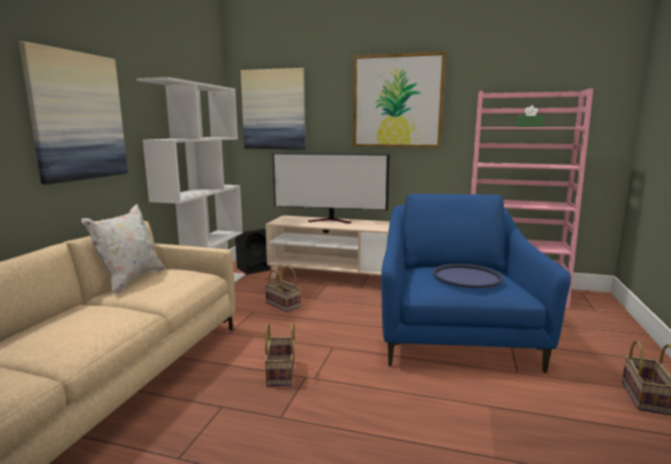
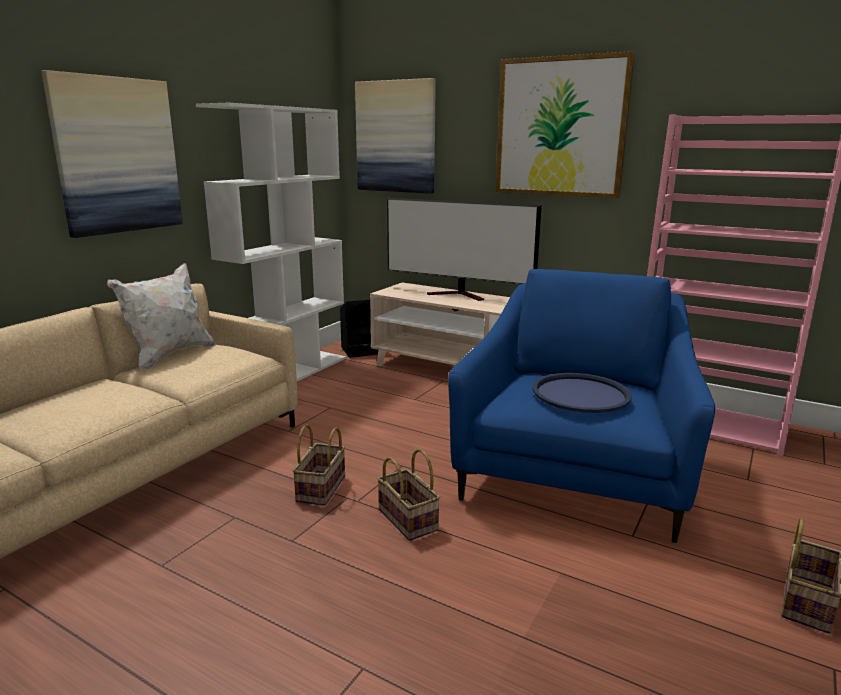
camera: 15 degrees right, 5 degrees up
(284, 305) = (373, 403): basket -> basket (409, 520)
(529, 126) = (750, 171): green tissue box -> none

